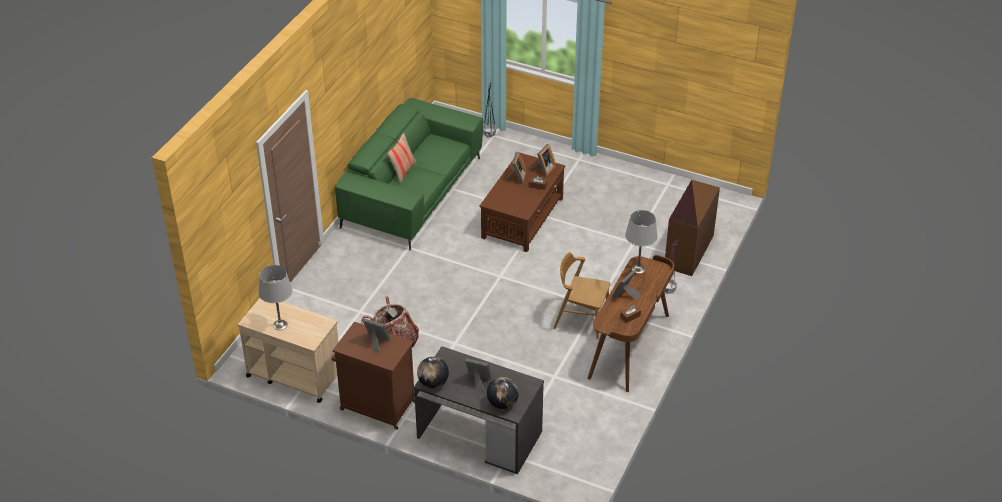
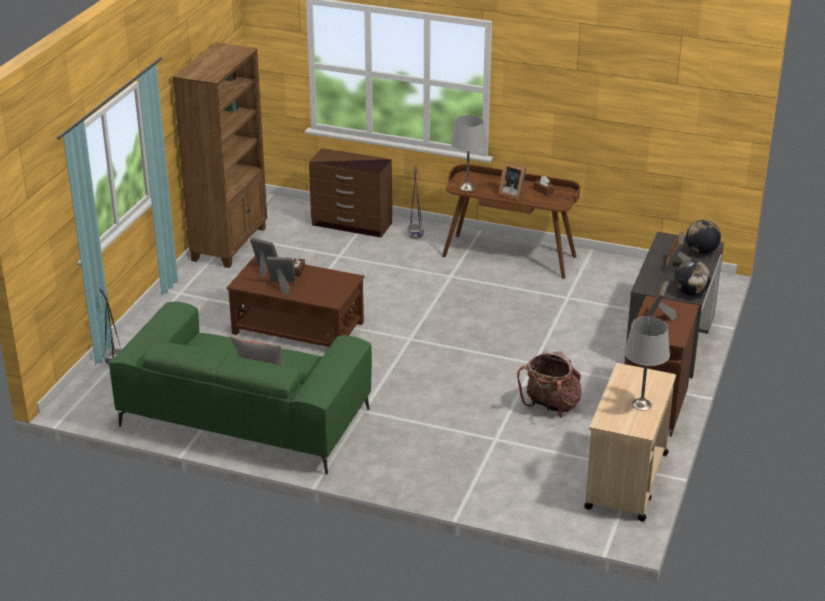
camera: 95 degrees left, 10 degrees down
(581, 319) = (474, 284): brown chair -> none
(654, 183) = (230, 244): none -> brown bookcase

